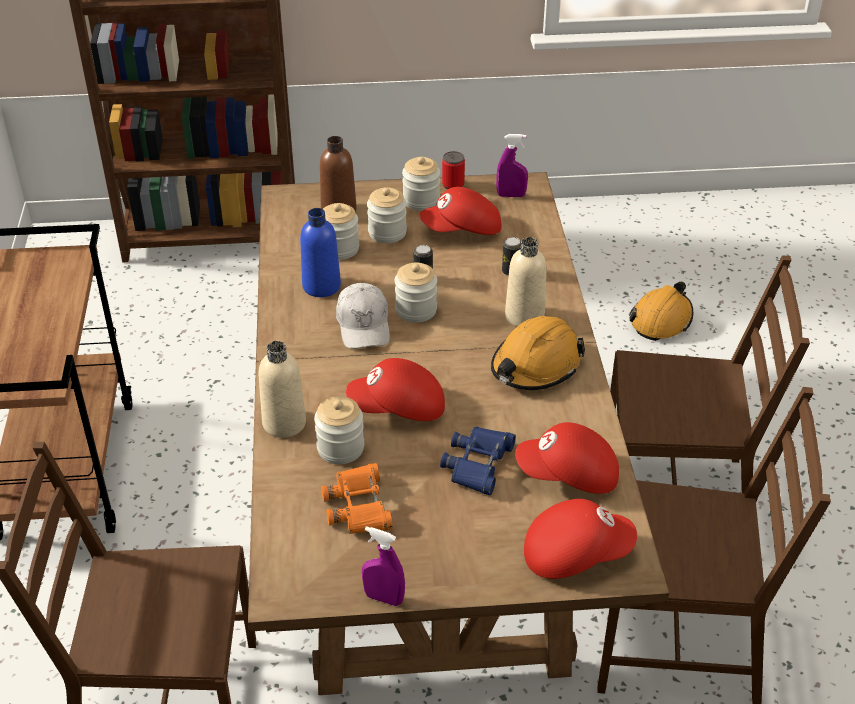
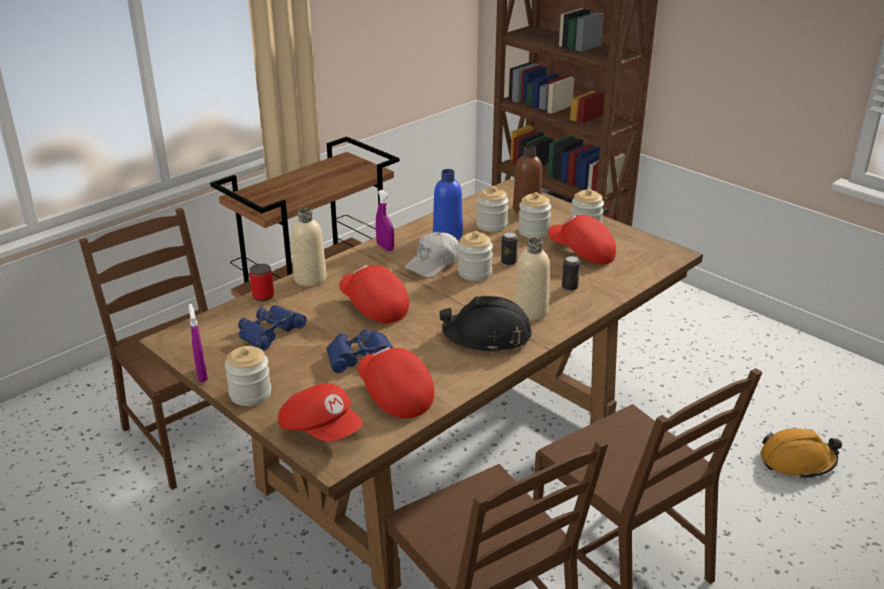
camera: 50 degrees right, 10 degrees down
(340, 448) = (312, 304): jar -> jar (250, 394)
(358, 506) = (270, 332): orange binoculars -> blue binoculars
(453, 185) = (622, 230): can -> can (263, 296)
(511, 195) = (650, 253): purple spray bottle -> purple spray bottle (385, 247)
(535, 366) = (487, 337): orange hard hat -> black hard hat

